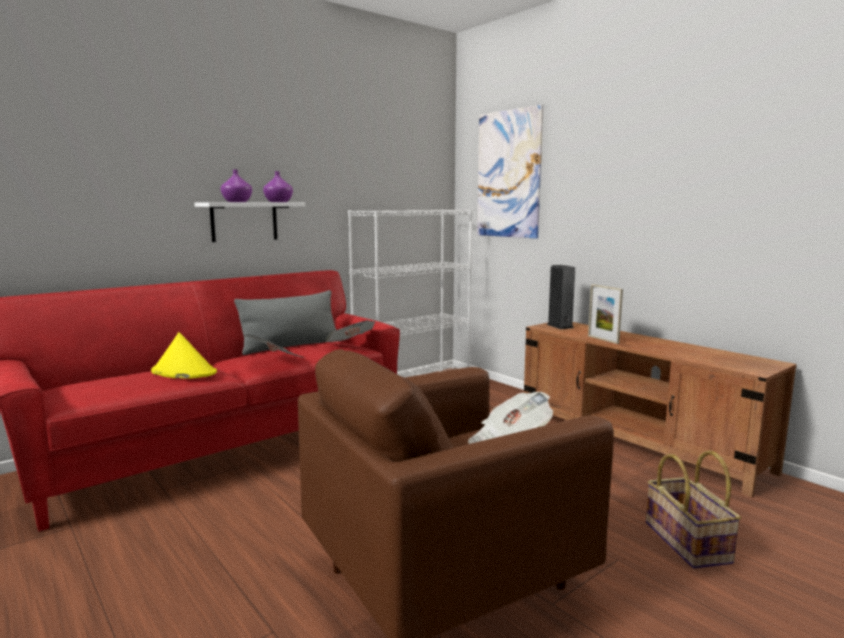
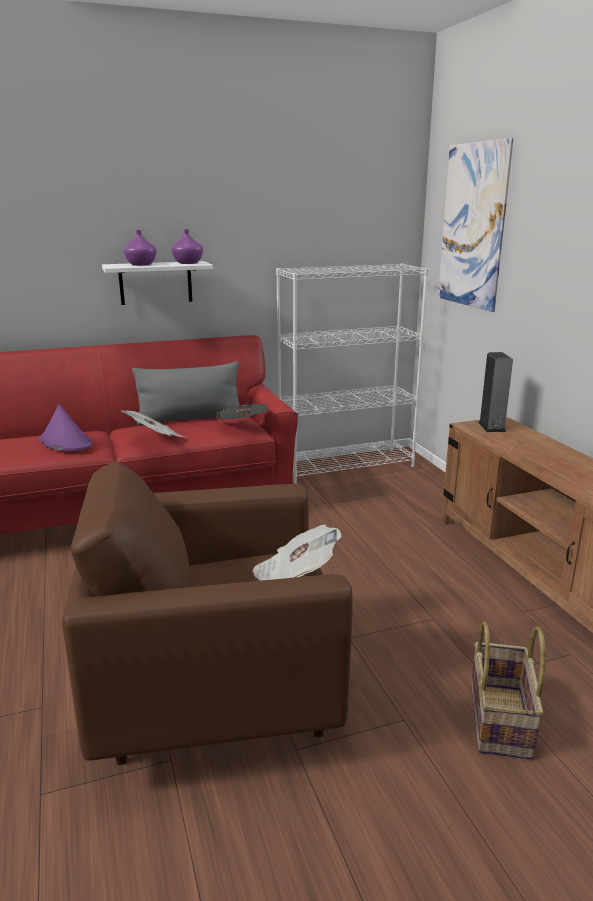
camera: 20 degrees right, 10 degrees up
(183, 372) = (65, 442): yellow hat -> purple hat
(603, 339) = (520, 455): picture frame -> none

